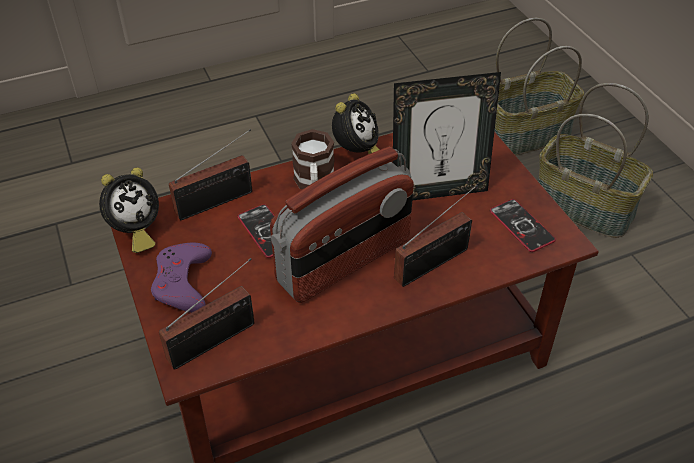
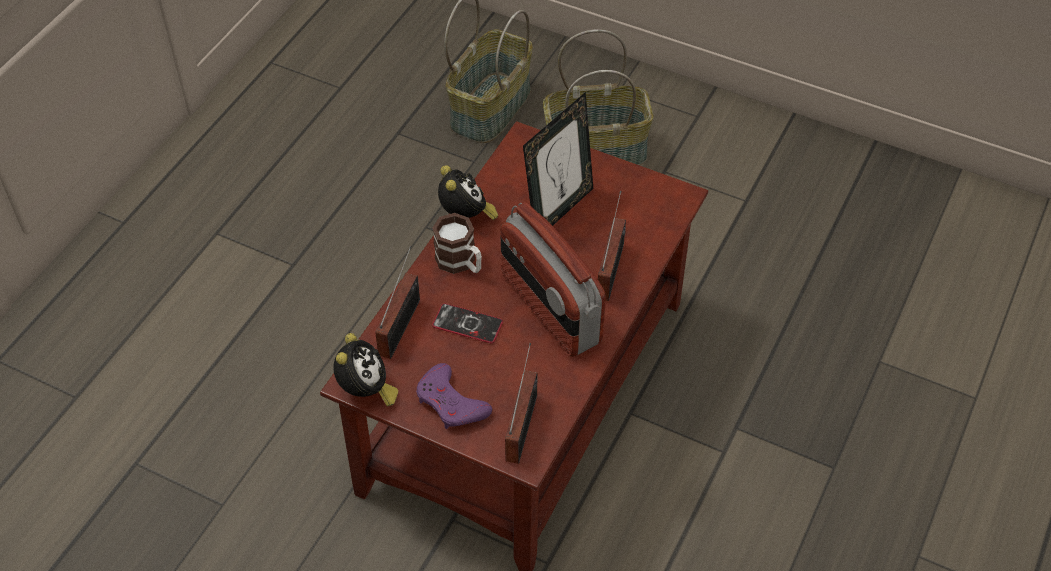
camera: 40 degrees left, 5 degrees up
(344, 261) = (549, 309): radio -> radio turned 135 degrees clockwise
(521, 226) = (642, 202): phone -> none

